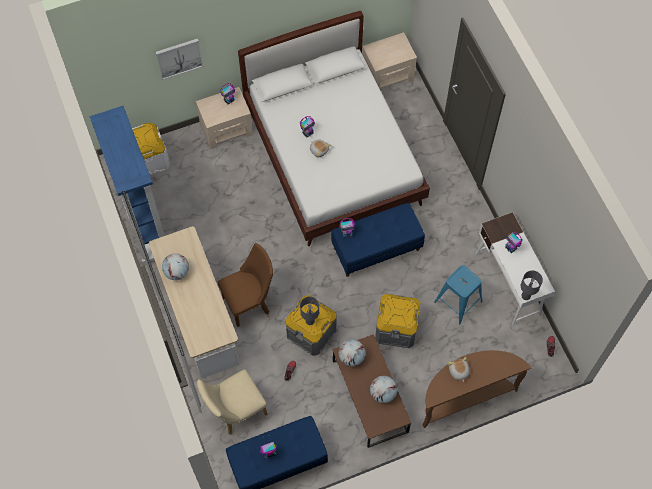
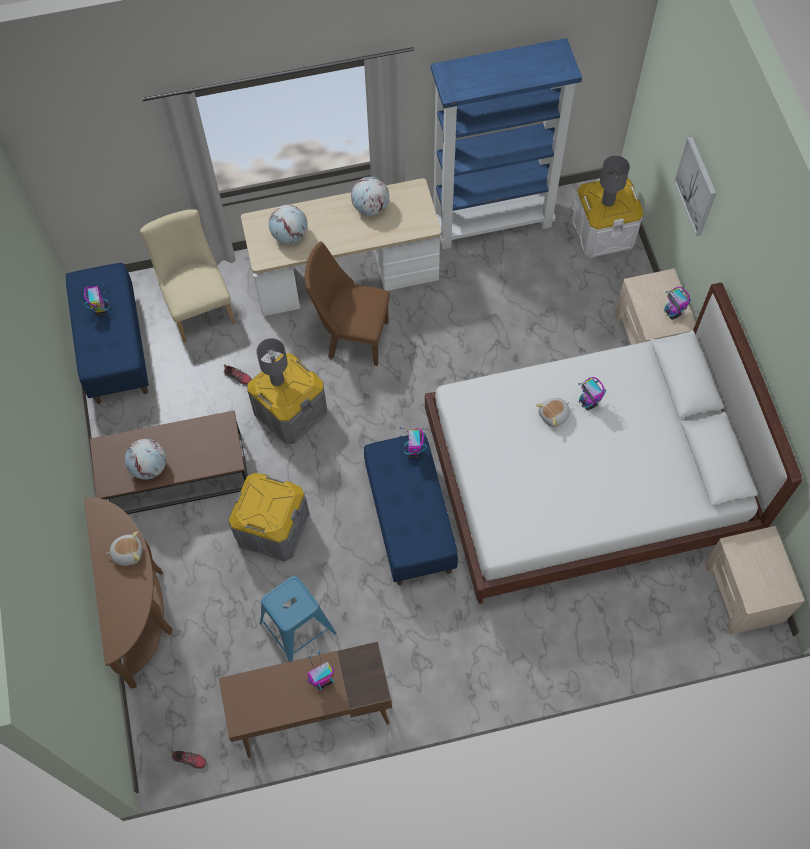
camera: 100 degrees right, 0 degrees up
(249, 303) = (352, 338): brown chair -> brown chair turned 120 degrees clockwise
(351, 357) = (215, 433): globe -> globe (290, 235)
(508, 284) = (313, 714): white desk -> brown desk
(526, 296) = (230, 686): grey table lamp -> grey table lamp (607, 201)

